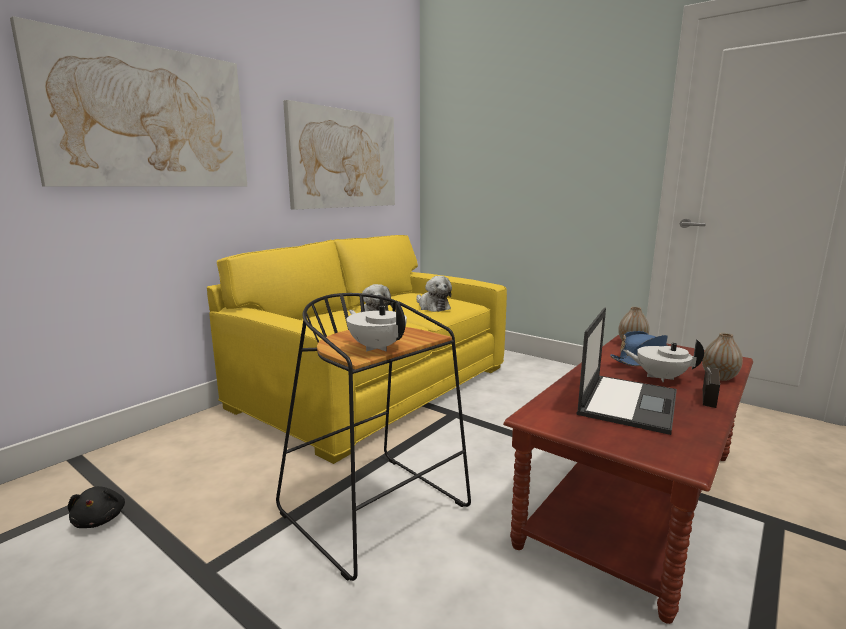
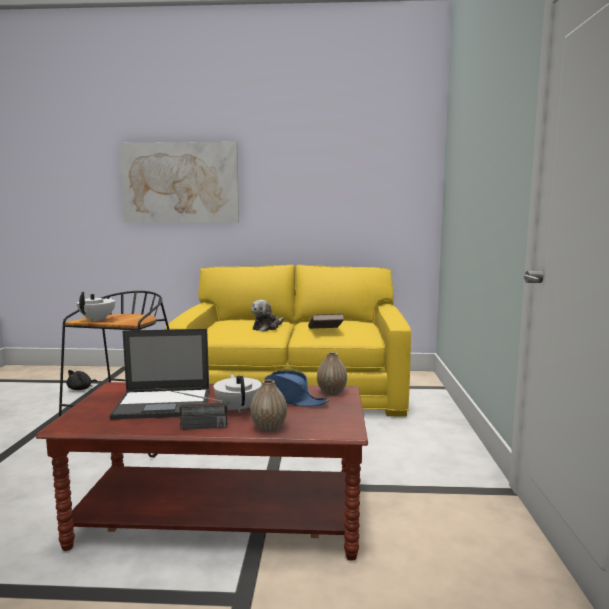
camera: 55 degrees right, 5 degrees down
(344, 159) = (335, 200): picture -> none
(432, 307) = (325, 331): plush toy -> brown book

